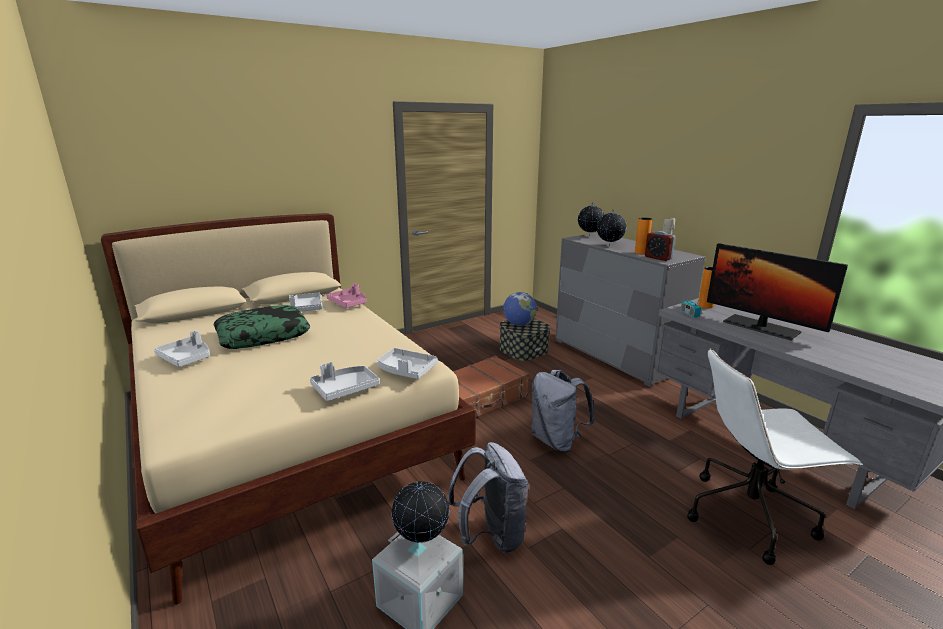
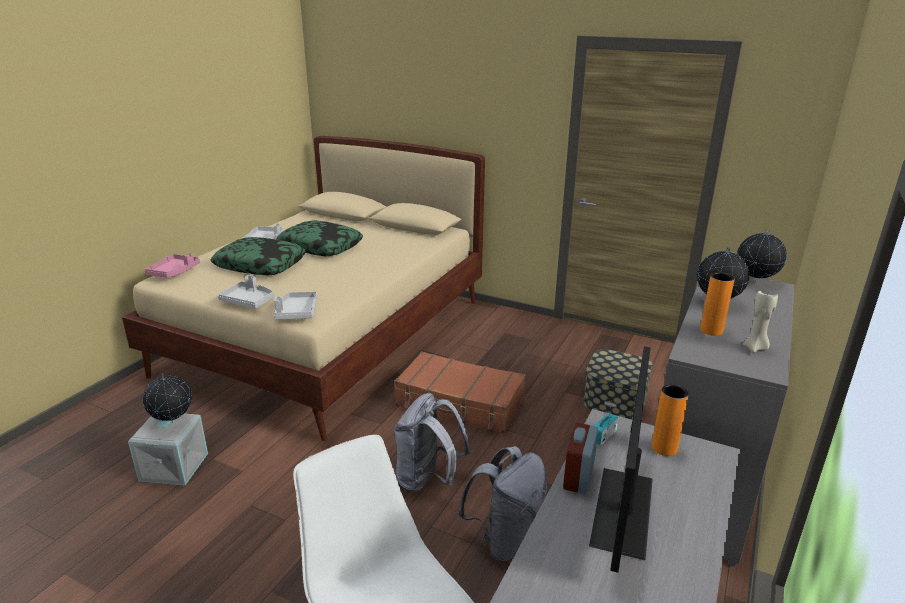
camera: 60 degrees right, 5 degrees up
(256, 369) = (260, 265): none -> pillow
(306, 308) = (391, 240): grey tray -> none
(349, 303) = (420, 249): pink tray -> pink tray (174, 272)
(491, 536) = (255, 479): grey backpack -> grey backpack (505, 539)
(519, 324) = (615, 362): globe -> none
(658, 258) = (700, 346): alarm clock -> alarm clock (578, 477)

